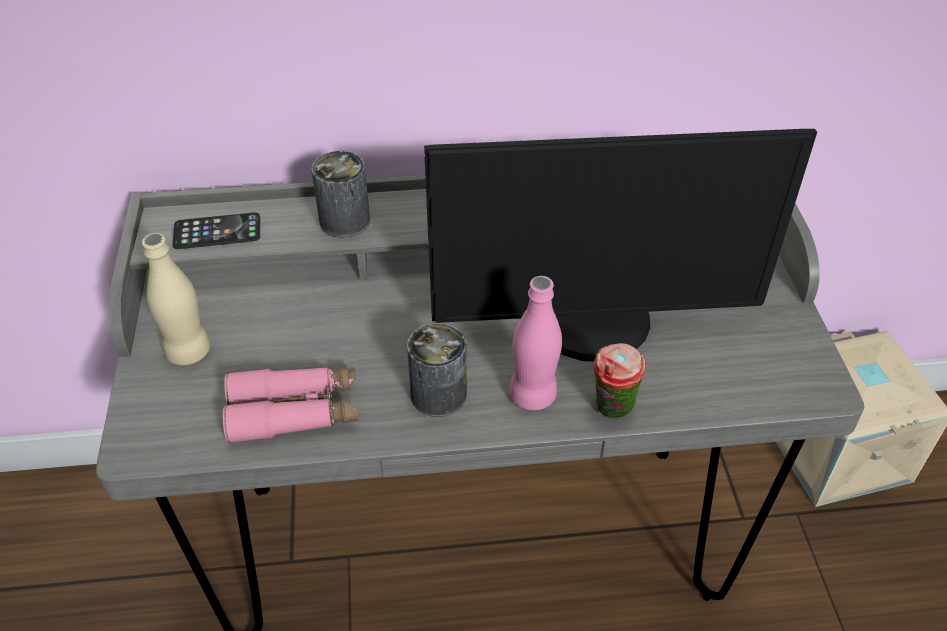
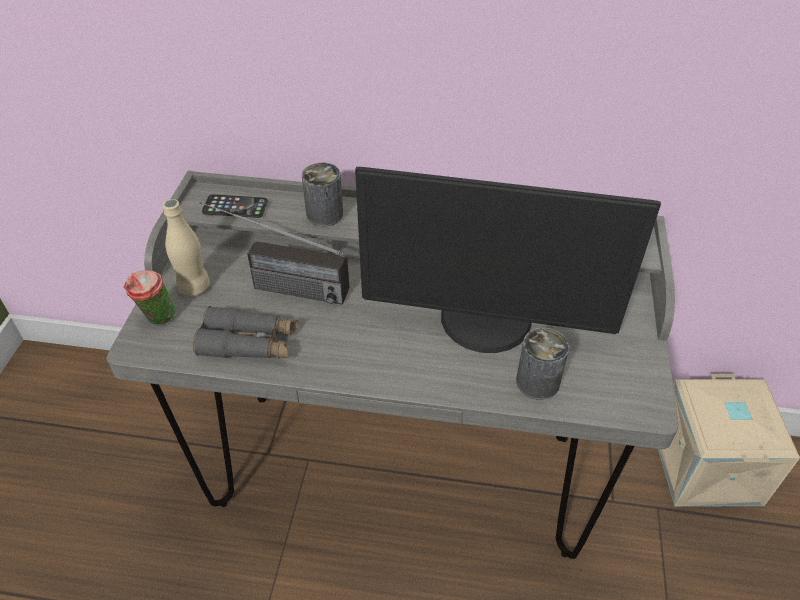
camera: 15 degrees right, 0 degrees up
(294, 412) = (249, 343): pink binoculars -> grey binoculars
(304, 328) = (277, 286): none -> radio
(438, 394) = (353, 351): can -> can (537, 382)
(533, 395) = (421, 366): pink bottle -> none
(612, 411) = (475, 390): cup -> cup (158, 320)

